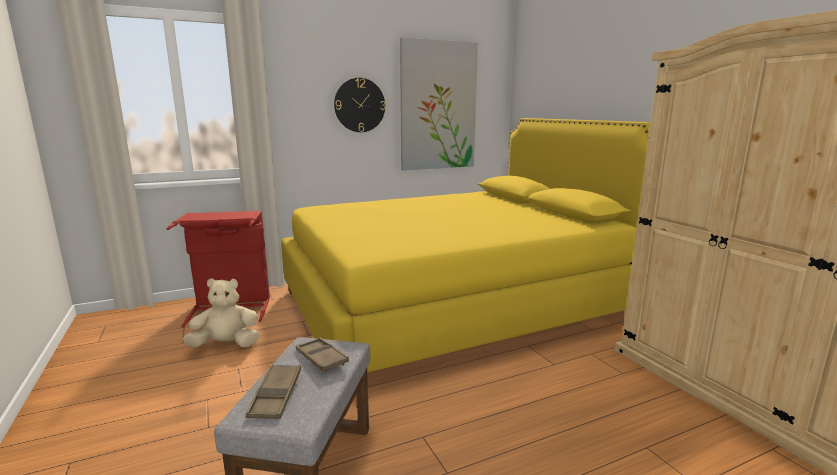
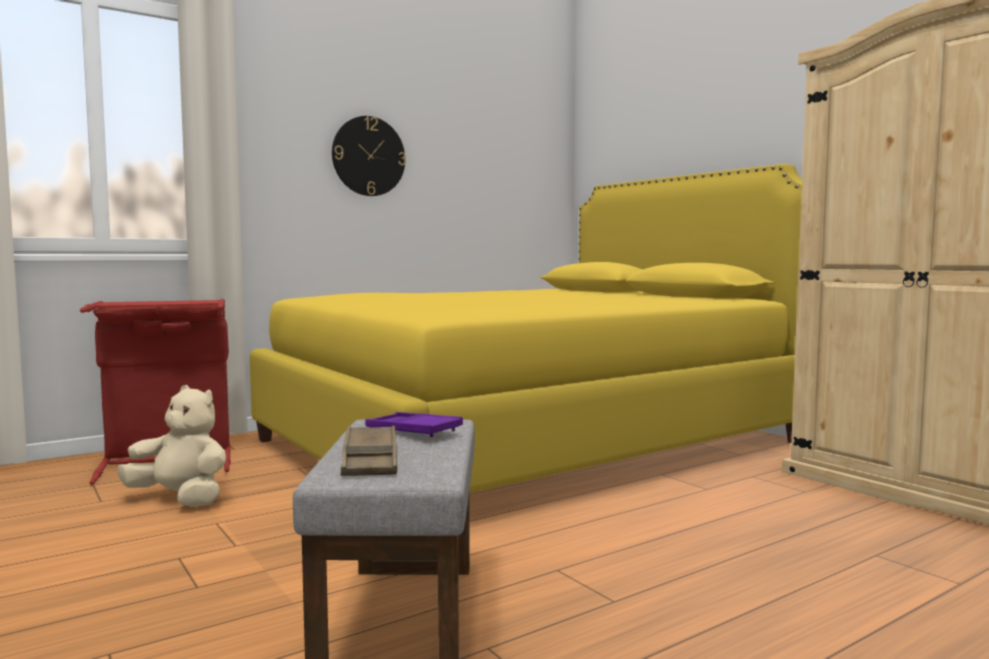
camera: 10 degrees left, 10 degrees down
(226, 345) = (181, 499): beige plush toy -> beige plush toy turned 45 degrees clockwise
(321, 358) = (413, 431): brown tray -> purple tray
(438, 106) = (478, 167): picture -> none

